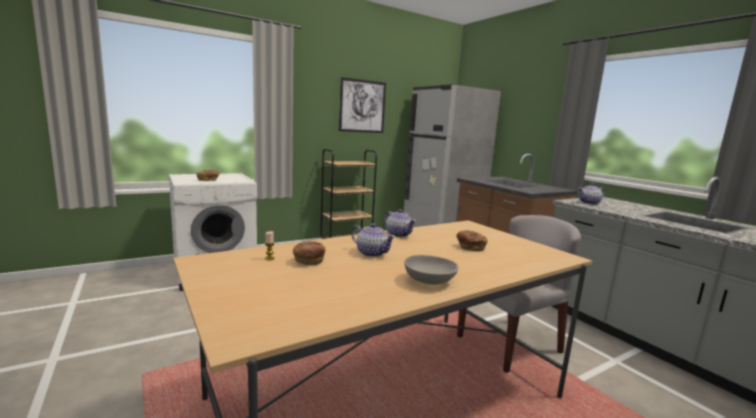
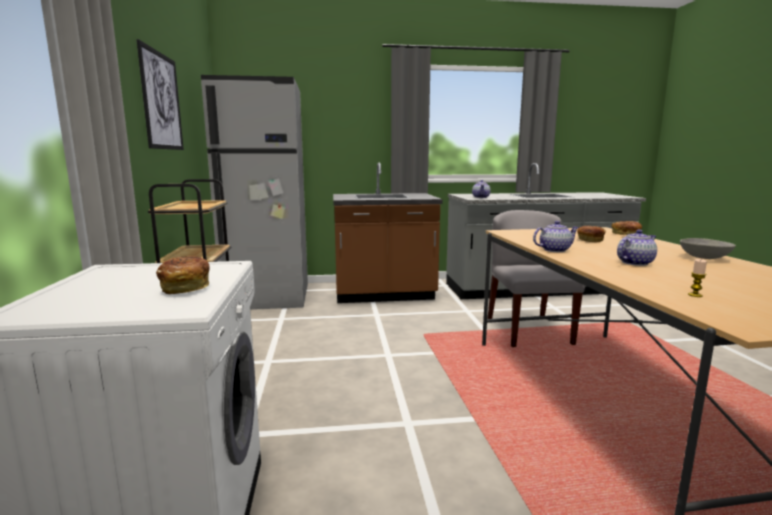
camera: 65 degrees left, 0 degrees up
(308, 261) = (686, 282): bread -> bread (626, 235)

